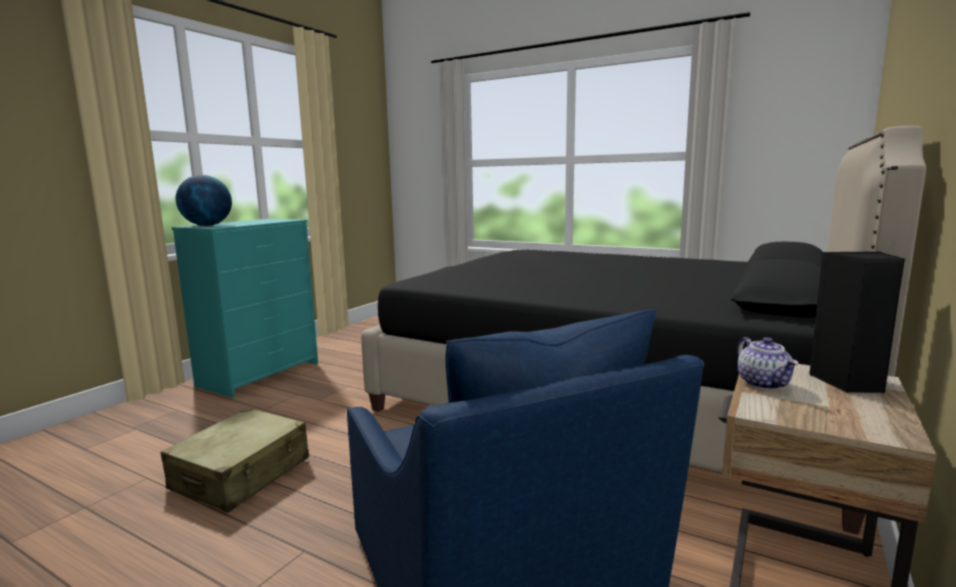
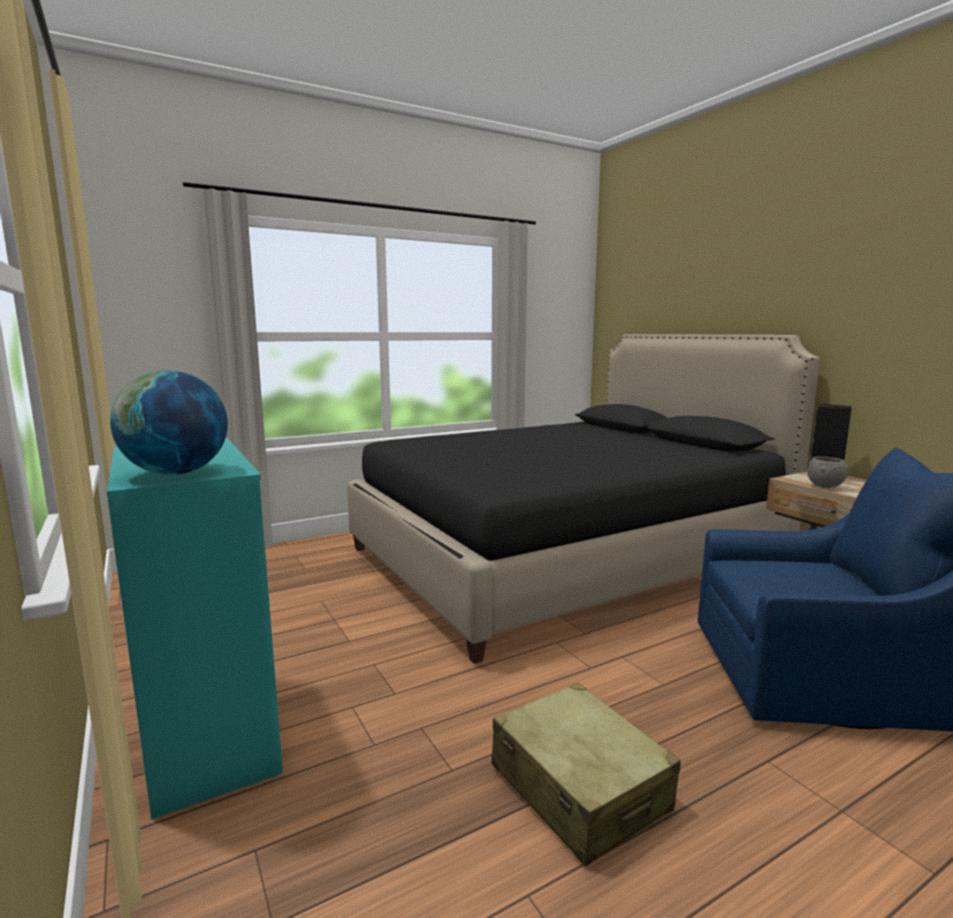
camera: 60 degrees left, 0 degrees up
(764, 384) = (824, 486): teapot -> grey bowl

